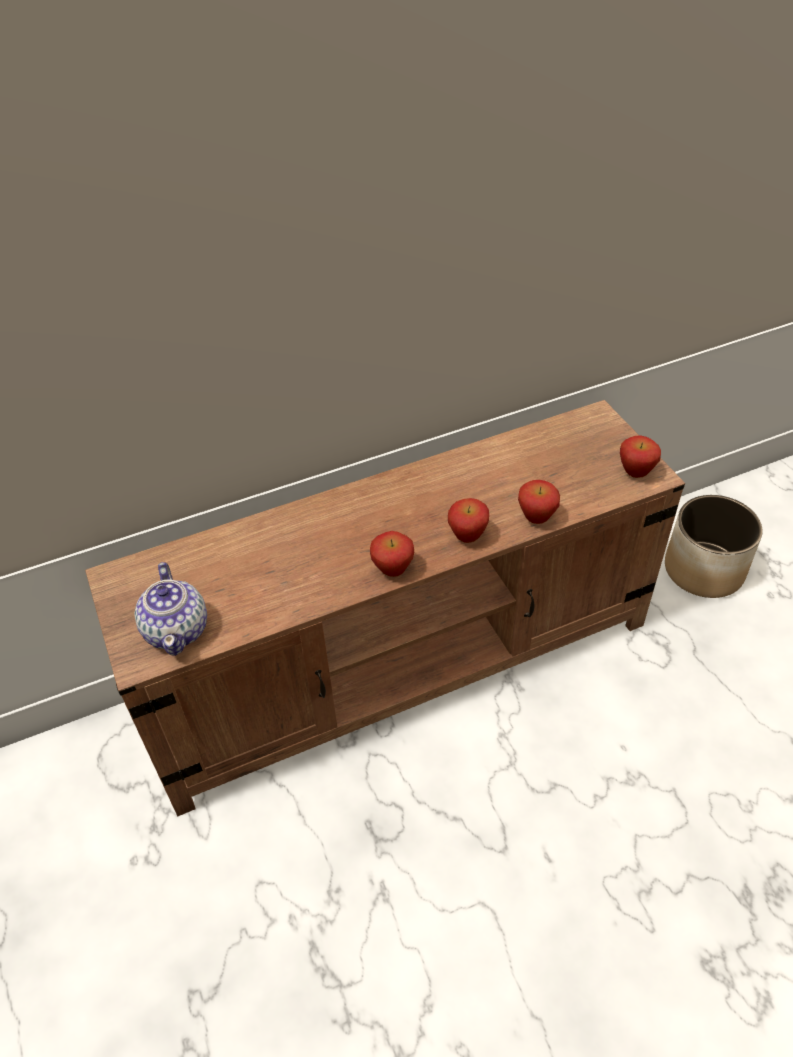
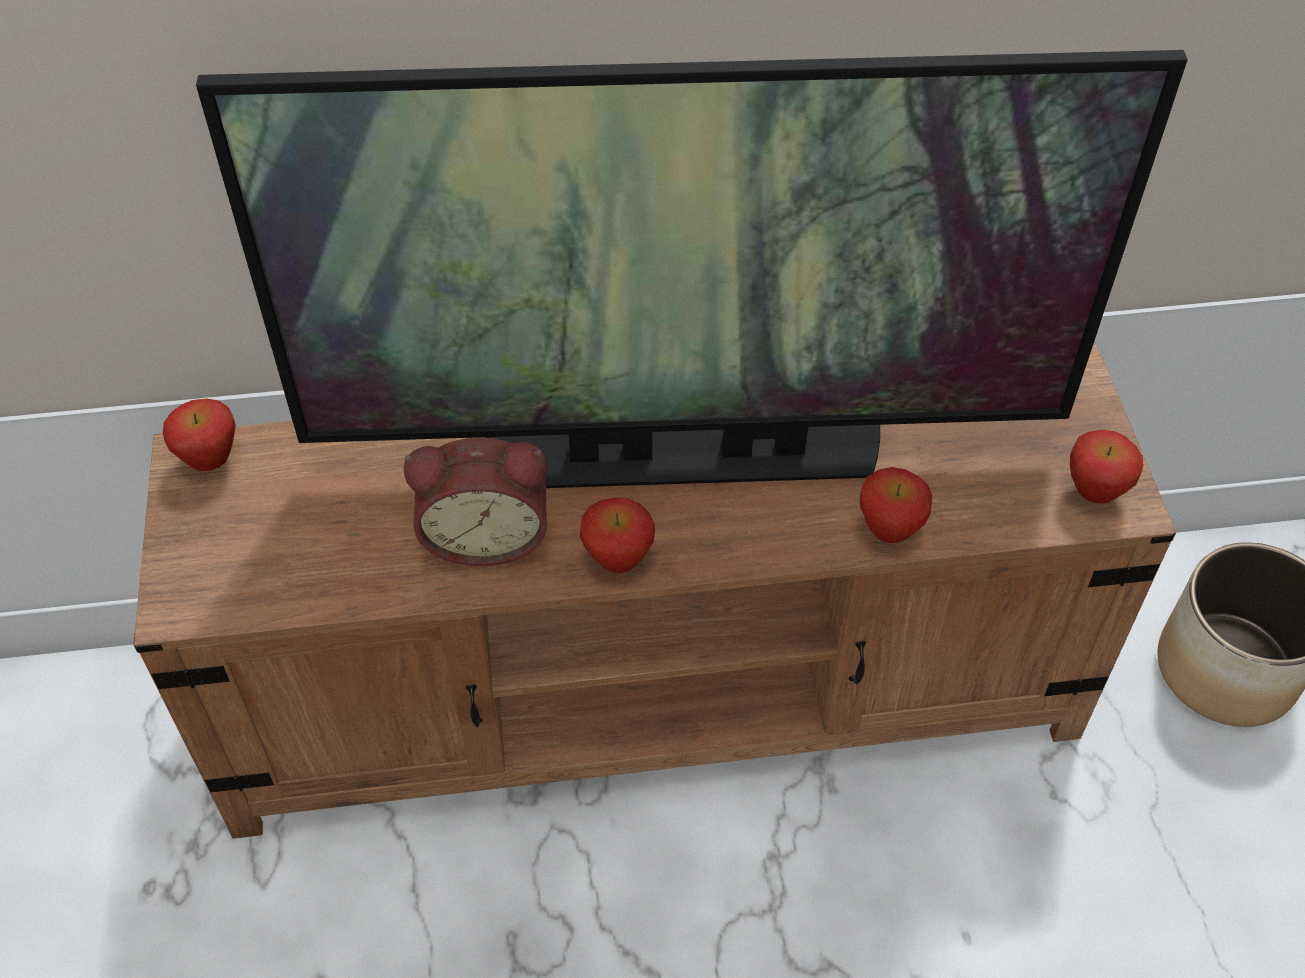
camera: 15 degrees right, 5 degrees up
(177, 629) = (253, 570): teapot -> none
(311, 575) = (486, 535): none -> alarm clock
(406, 504) = (684, 452): none -> television
(467, 537) = (761, 534): apple -> apple (211, 461)

